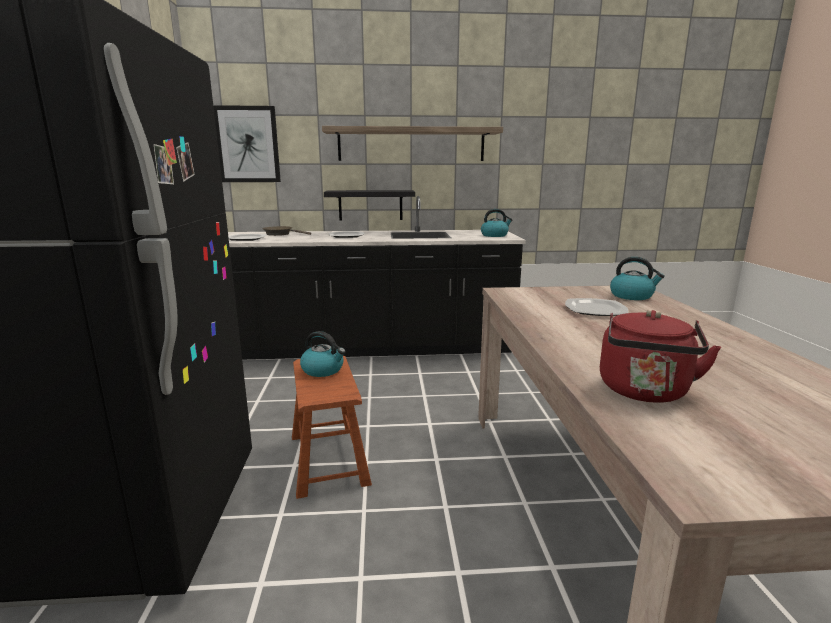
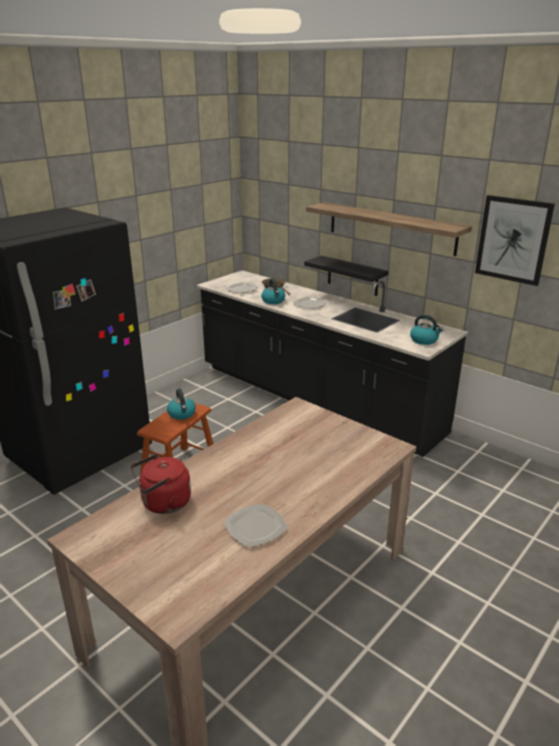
camera: 45 degrees right, 10 degrees up
(247, 144) = (271, 207): picture -> picture (513, 240)
(595, 309) = (302, 449): plate -> plate (256, 527)
(632, 296) = (366, 452): kettle -> kettle (273, 301)

